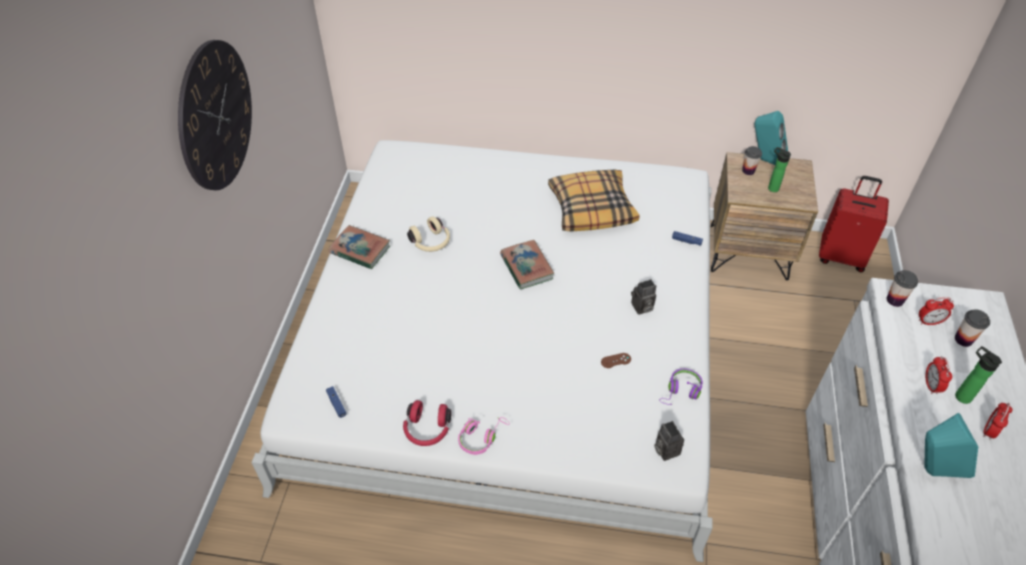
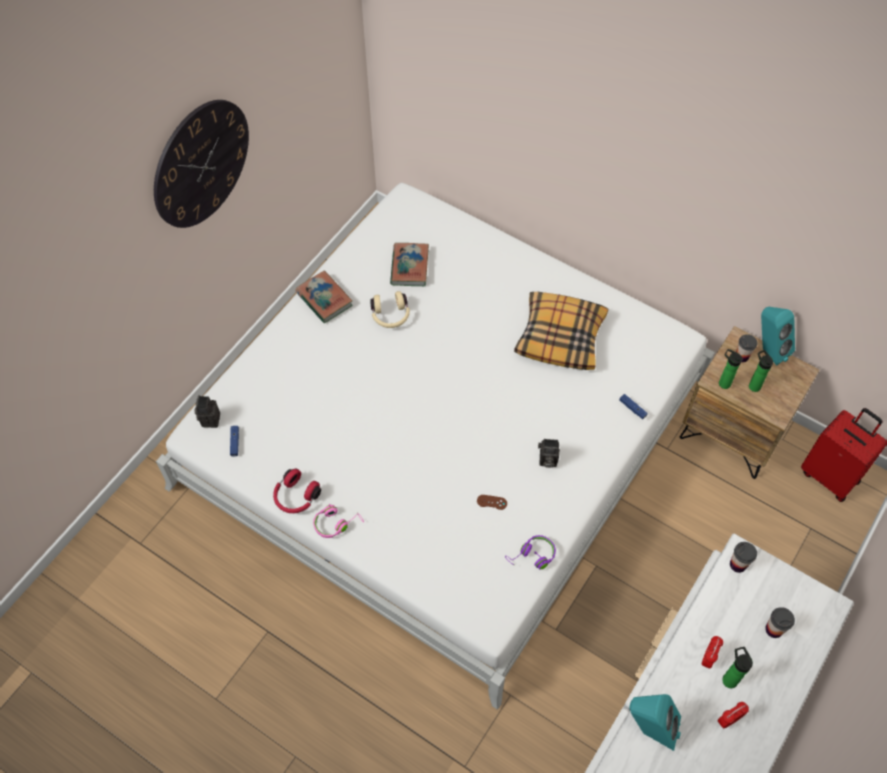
camera: 25 degrees right, 10 degrees up
(526, 267) = (463, 376): book -> book (409, 267)
(665, 449) = (485, 602): camera -> camera (209, 419)
(747, 194) = (722, 383): none -> bottle
(929, 322) = (754, 599): alarm clock -> none

